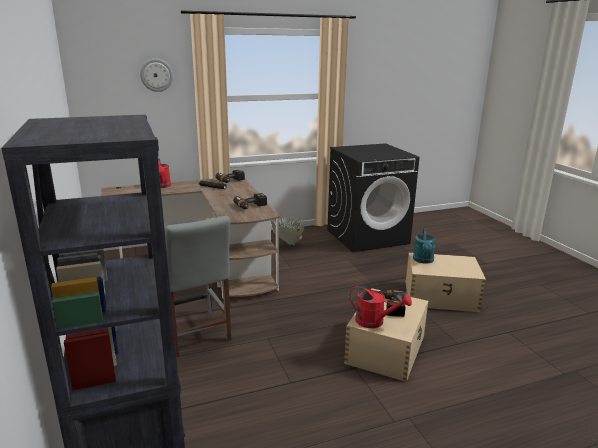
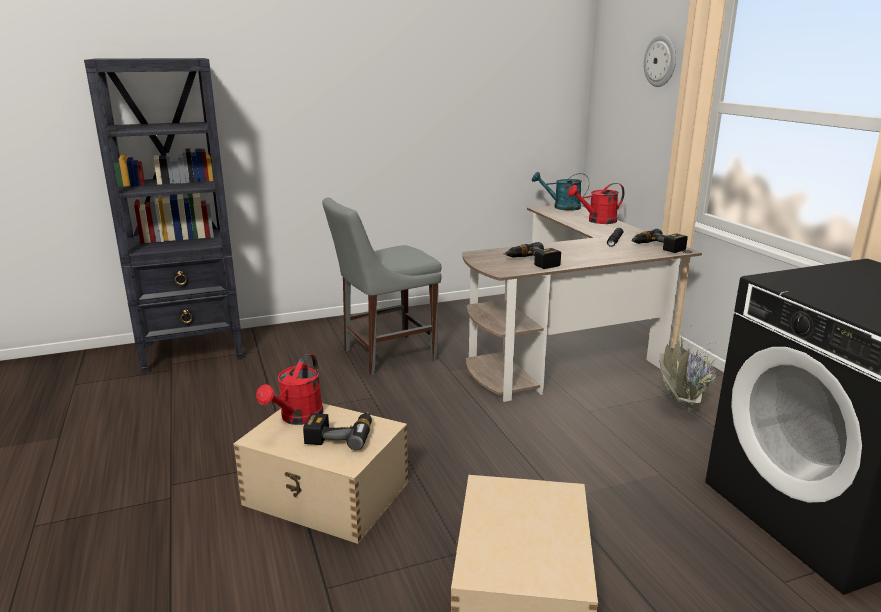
camera: 90 degrees right, 0 degrees up
(423, 260) = (539, 499): turquoise watering can -> turquoise watering can (561, 207)

